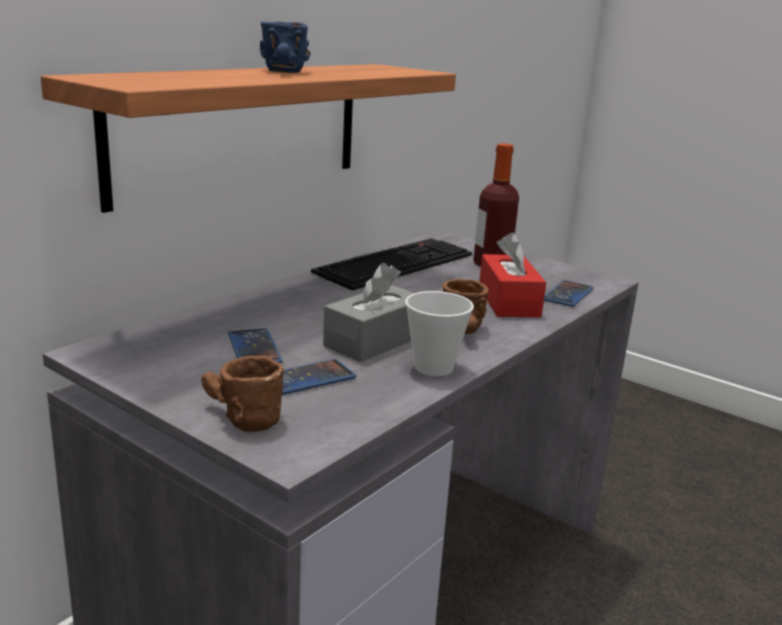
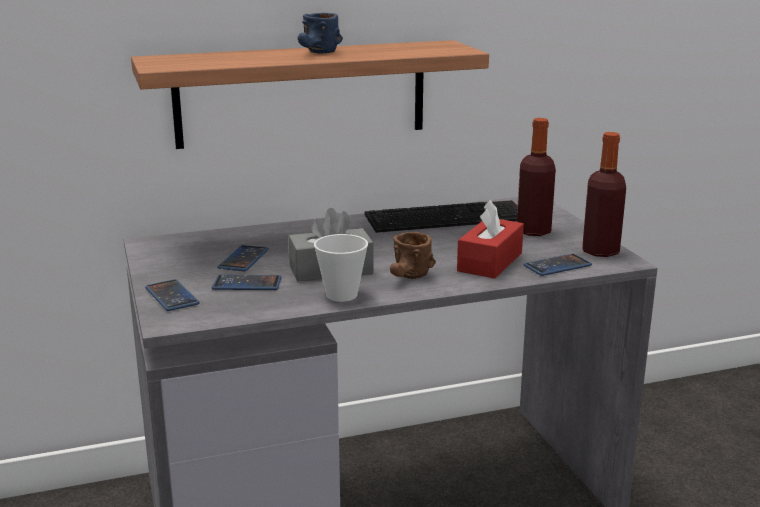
camera: 35 degrees right, 0 degrees up
(237, 418) = (171, 296): brown mug -> phone
(575, 275) = (600, 251): none -> bottle

